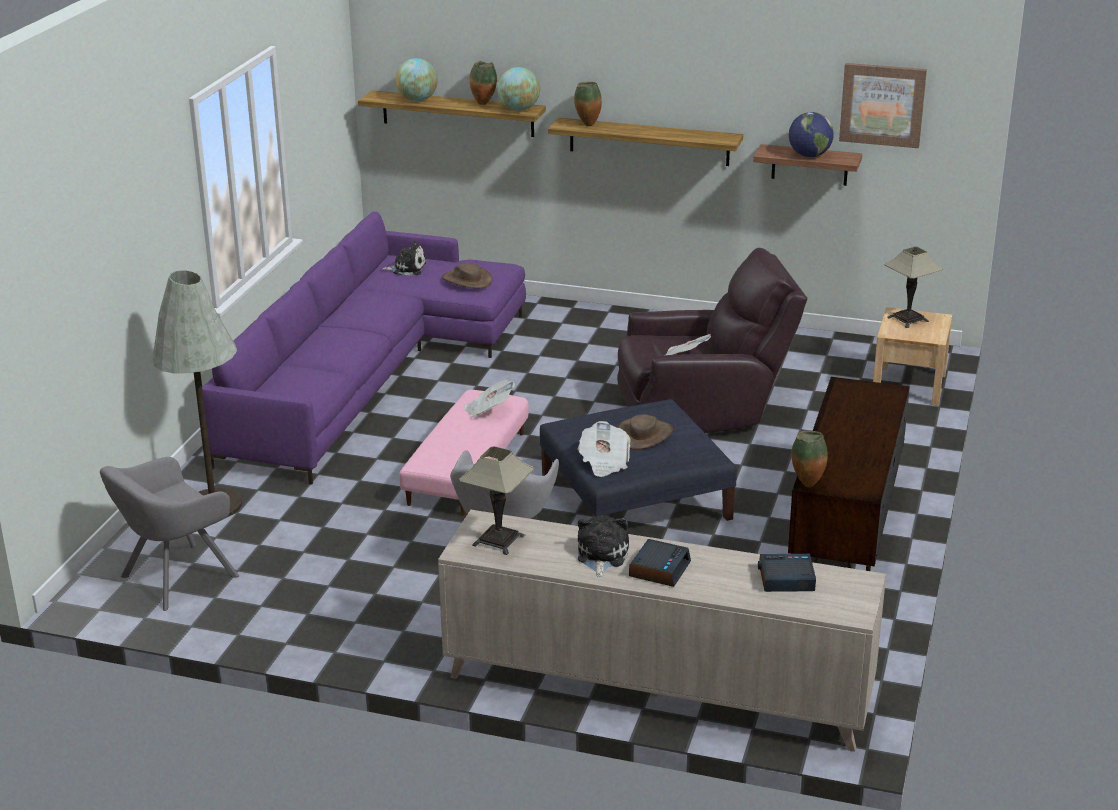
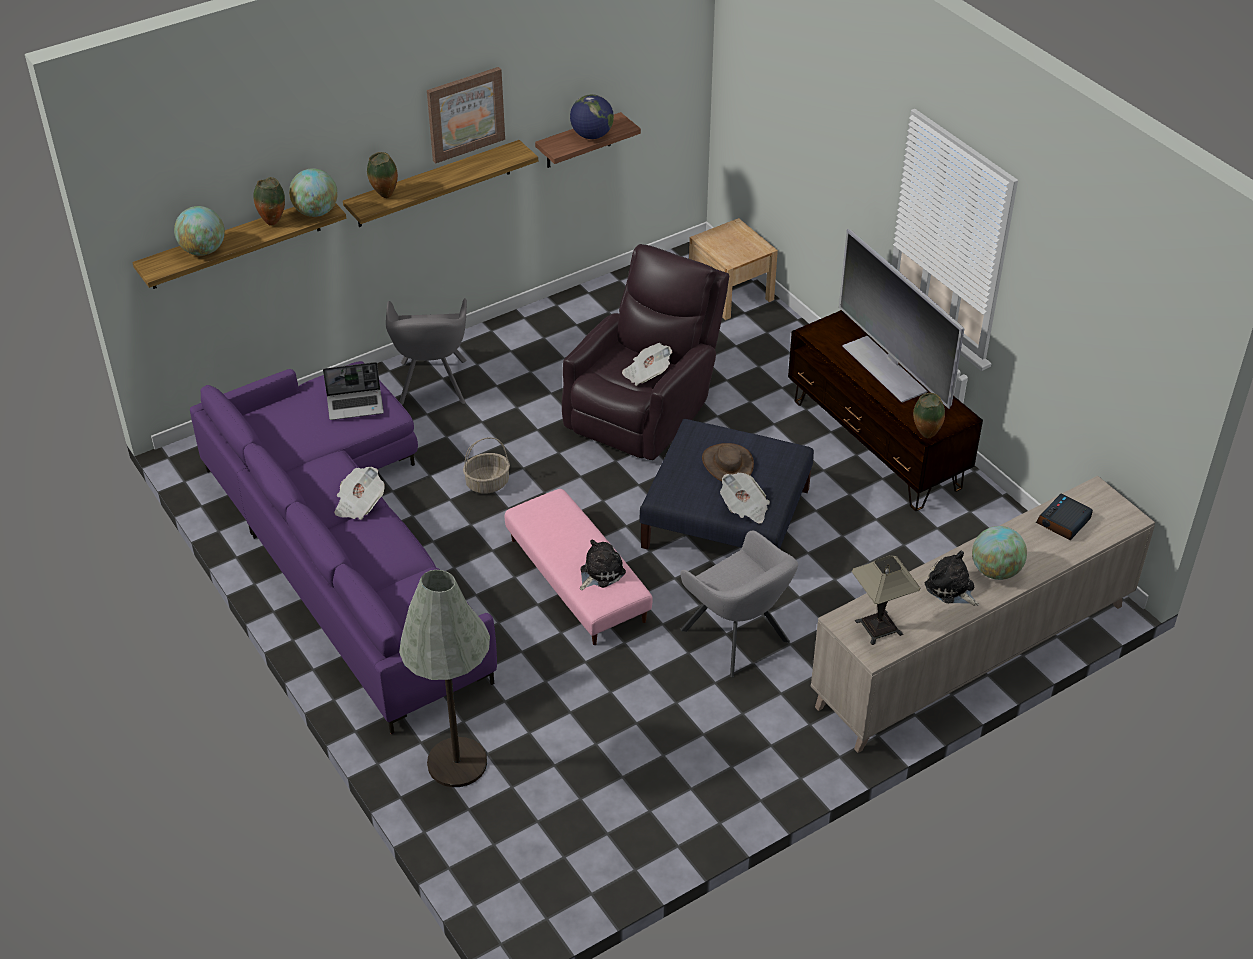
camera: 50 degrees left, 15 degrees up
(174, 578) = (550, 845): grey armchair -> grey armchair (432, 385)
(407, 268) = (282, 426): plush toy -> plush toy (600, 572)
(467, 280) = (356, 405): brown hat -> laptop
(489, 410) = (560, 519): newspaper -> newspaper (359, 504)
(514, 391) = (487, 484): none -> basket
(659, 569) = (995, 571): alarm clock -> globe
(863, 432) = (885, 368): none -> television
(882, 104) = (633, 63): picture -> picture (465, 114)
(908, 319) = (721, 240): table lamp -> none

